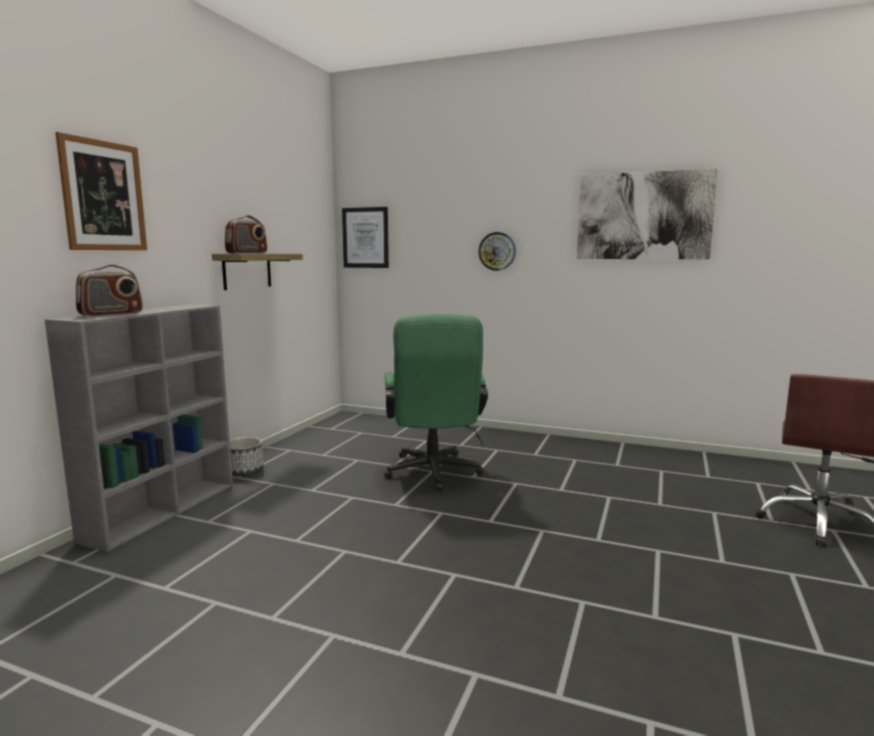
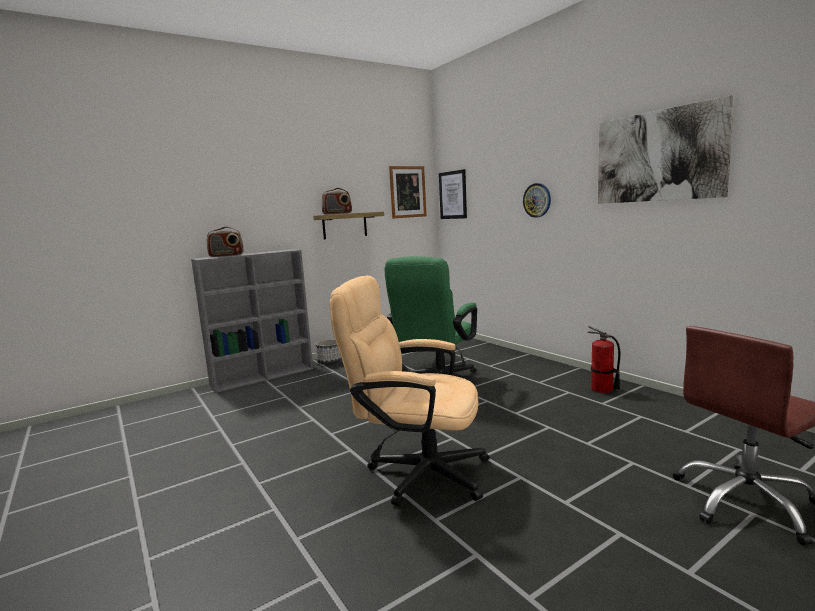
camera: 35 degrees right, 0 degrees up
(103, 196) = (231, 186): picture -> picture (407, 192)
(564, 575) = (417, 472): none -> beige office chair
(598, 452) = (602, 389): none -> fire extinguisher

